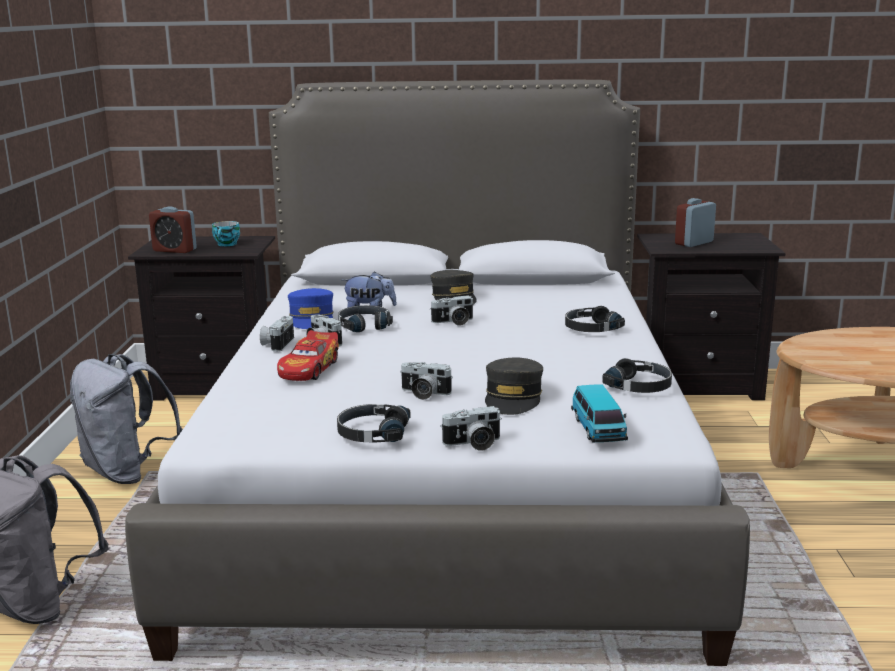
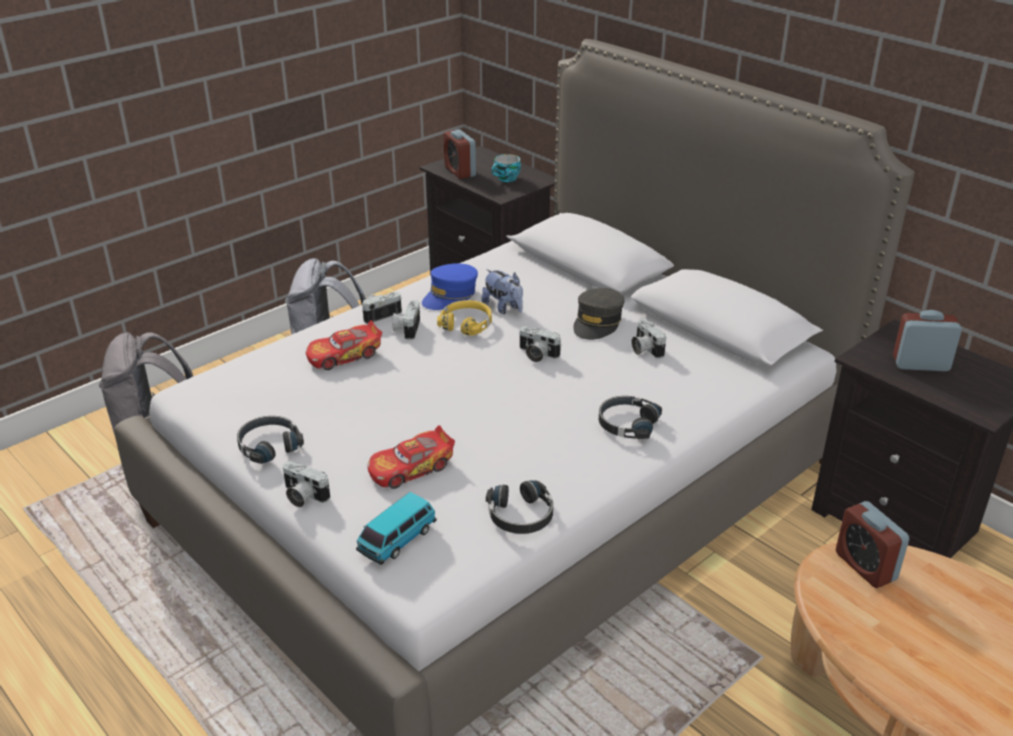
camera: 45 degrees right, 15 degrees up
(364, 325) = (467, 324): black headphones -> yellow headphones
(424, 393) = (367, 425): camera -> camera (644, 349)
(513, 398) = (411, 468): grey cap -> toy car
(815, 346) = (865, 566): none -> alarm clock

